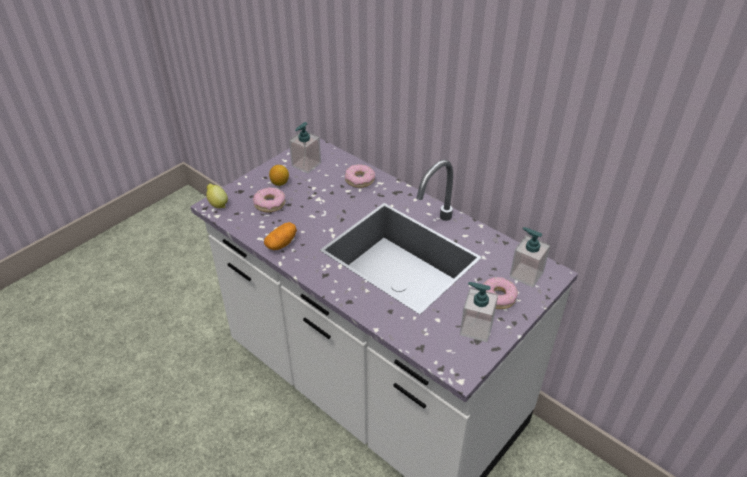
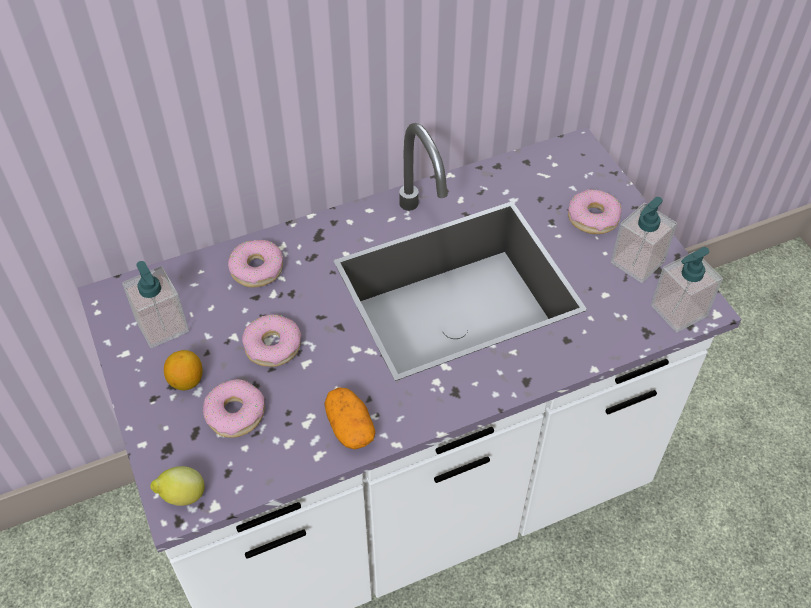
camera: 65 degrees left, 10 degrees up
(315, 201) = (273, 346): none -> donut
(526, 274) = (567, 173): soap dispenser -> soap dispenser (678, 311)

